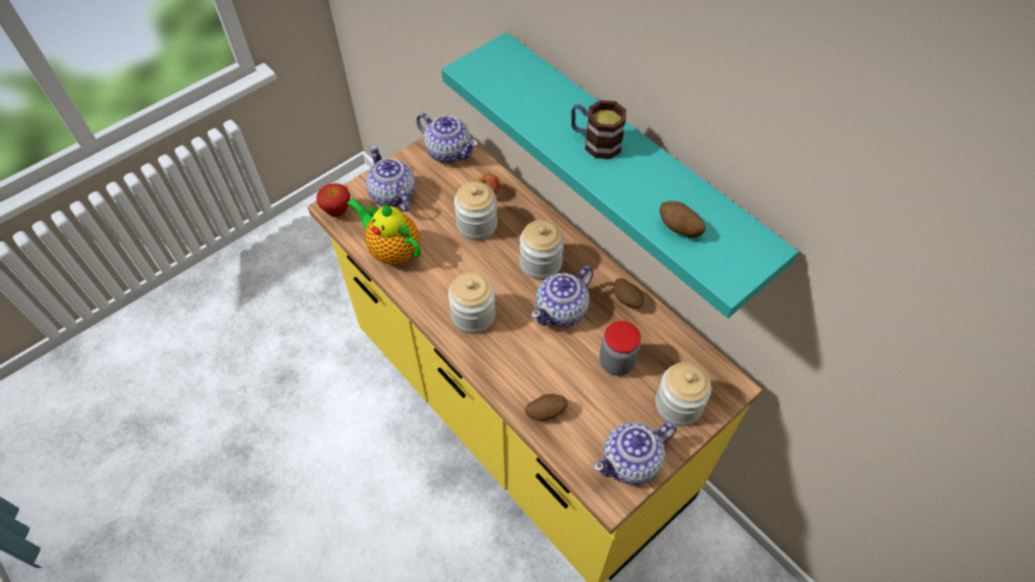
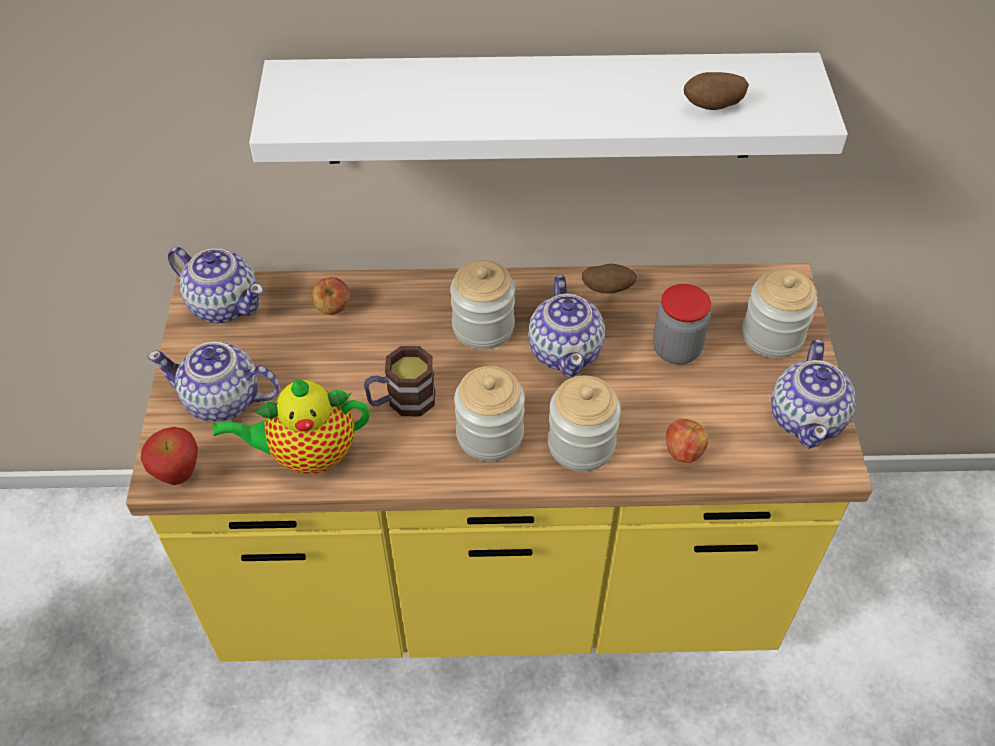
camera: 50 degrees left, 5 degrees down
(448, 151) = (224, 304): teapot -> teapot turned 45 degrees clockwise
(477, 225) = (365, 348): jar -> jar (581, 444)
(546, 412) = (683, 452): potato -> apple
(595, 142) = (524, 93): mug -> mug (402, 401)
(631, 162) = (541, 109): turquoise shelf -> white shelf

